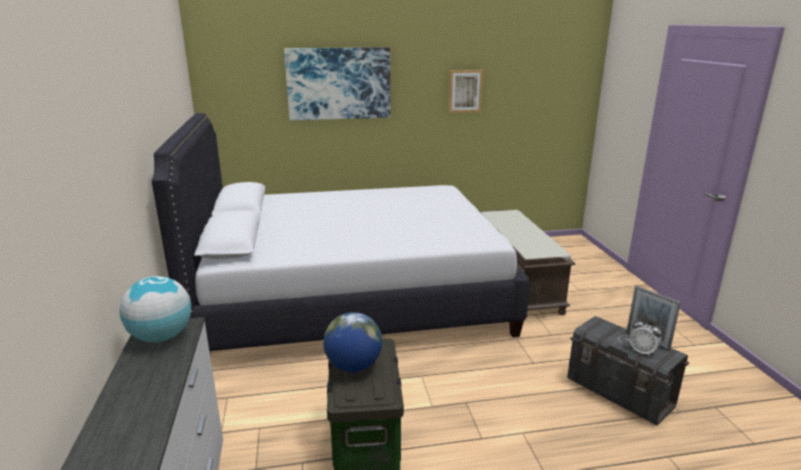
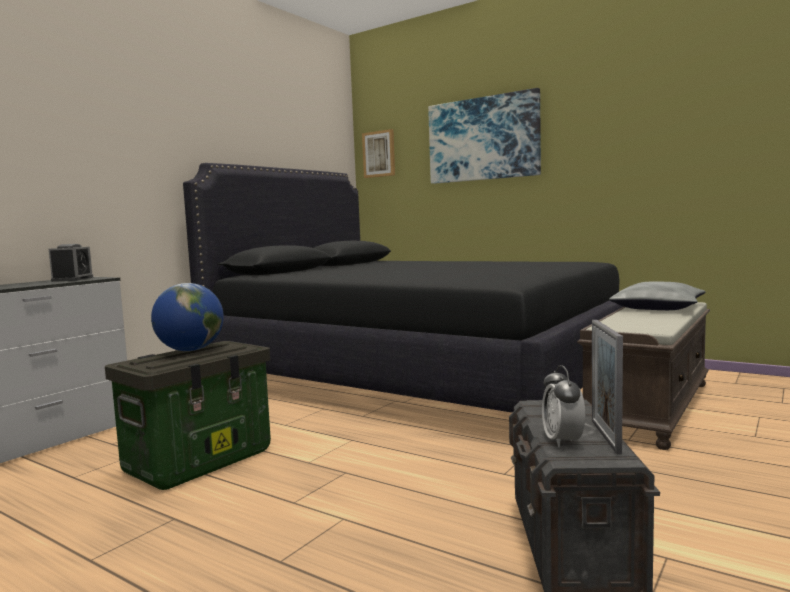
camera: 45 degrees right, 15 degrees down
(161, 337) = (72, 279): globe -> alarm clock
(352, 298) = (417, 376): white bed -> black bed
(465, 91) = (645, 133): picture -> picture (379, 154)
(511, 222) = (658, 308): none -> grey pillow

